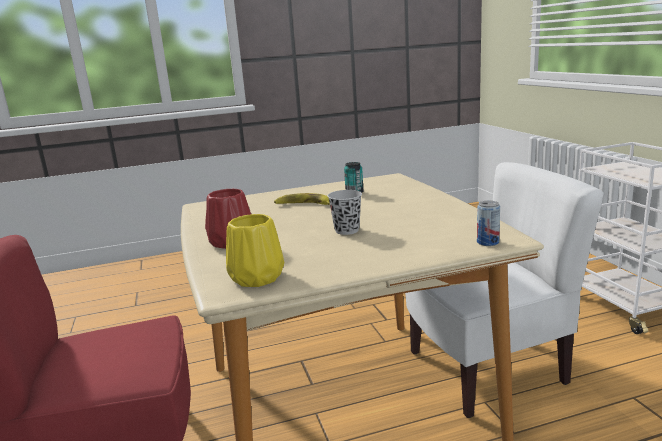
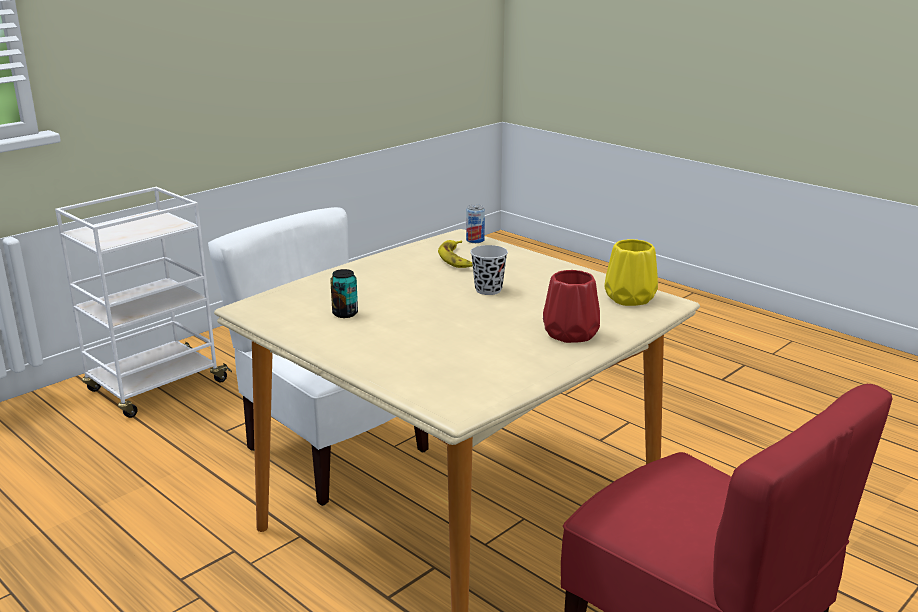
camera: 120 degrees left, 5 degrees up
(303, 205) = (413, 332): banana -> banana (456, 259)

